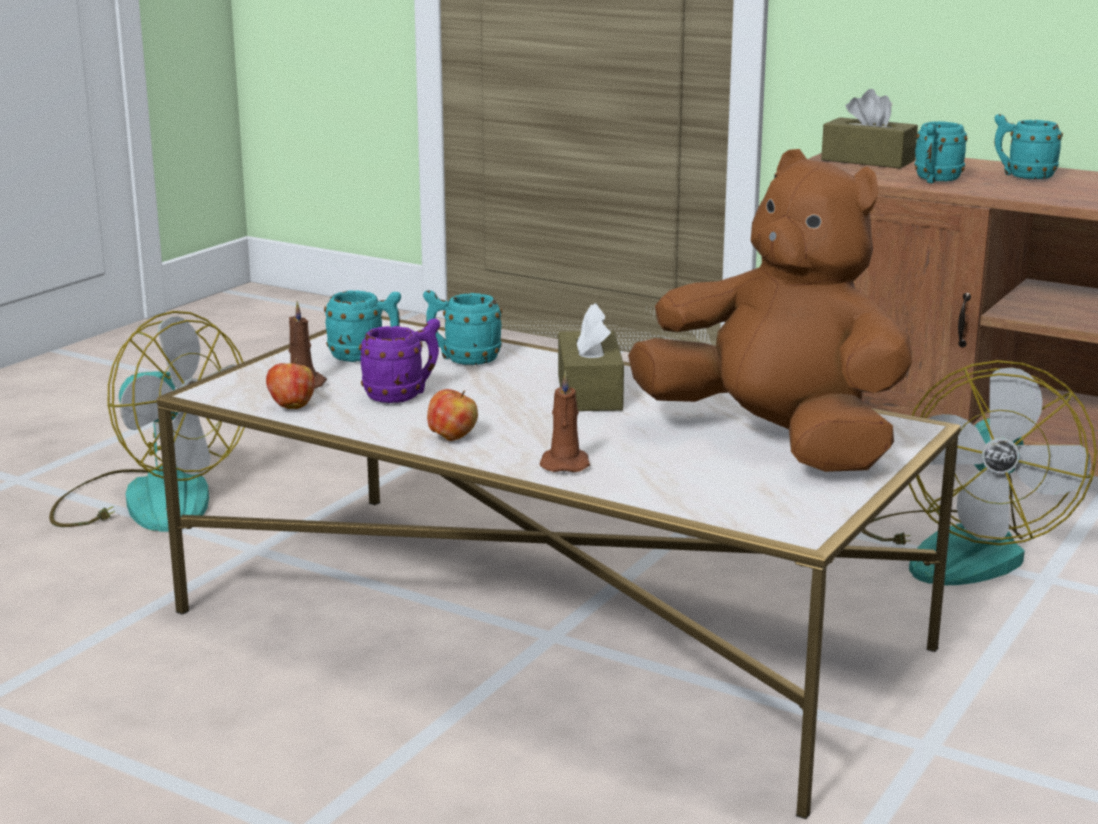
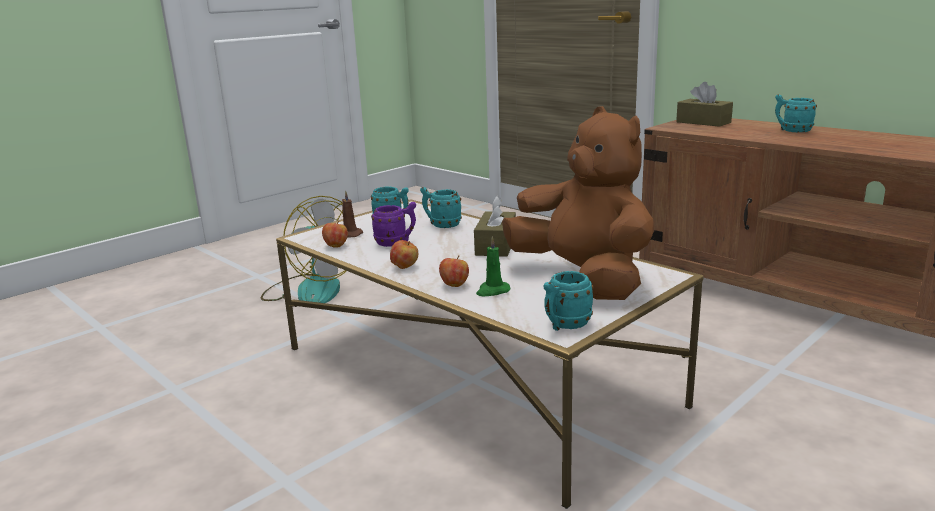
camera: 15 degrees right, 0 degrees up
(565, 463) = (454, 285): brown candle -> apple
(637, 470) = (492, 291): none -> green candle
(935, 180) = (736, 132): turquoise mug -> turquoise mug (564, 325)
(963, 548) = (731, 347): fan -> none

